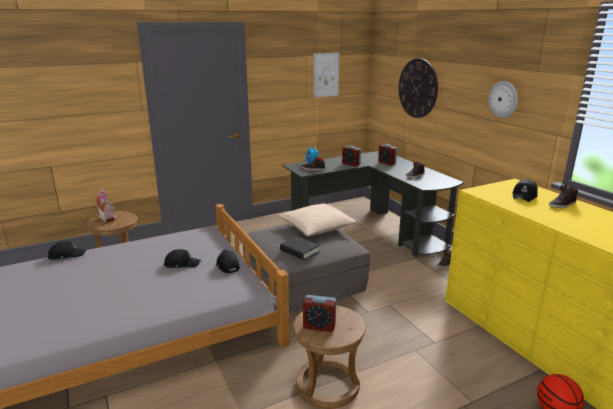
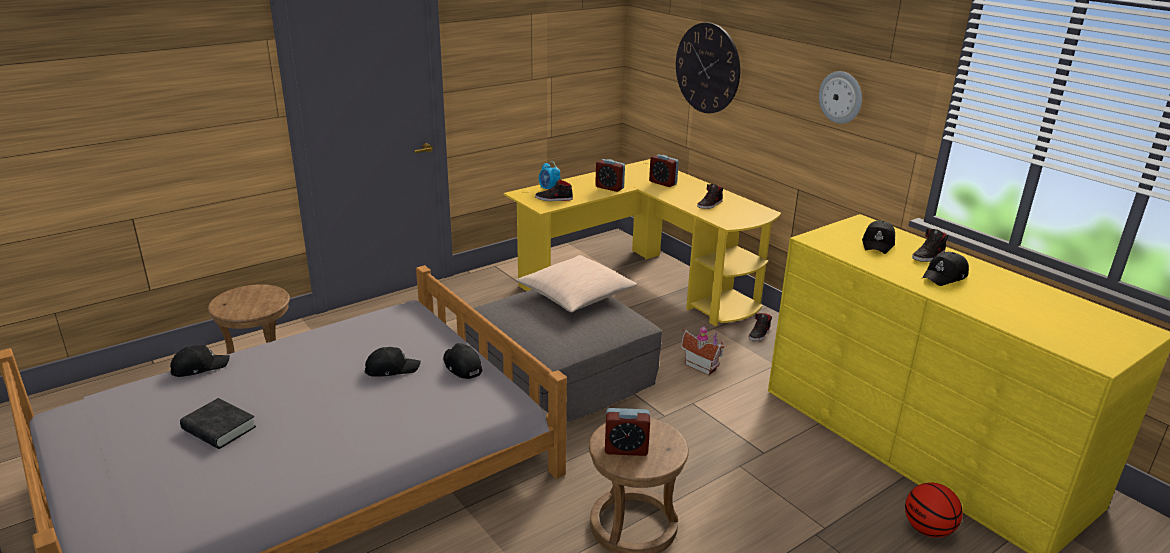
camera: 10 degrees left, 5 degrees up
(109, 218) = (242, 298): toy house -> toy house (701, 366)
(299, 251) = (563, 336): black book -> black book (219, 428)
(326, 75) = (560, 43): picture -> none
(372, 229) = (642, 284): black desk -> yellow desk
(573, 218) = (945, 276): none -> black cap

